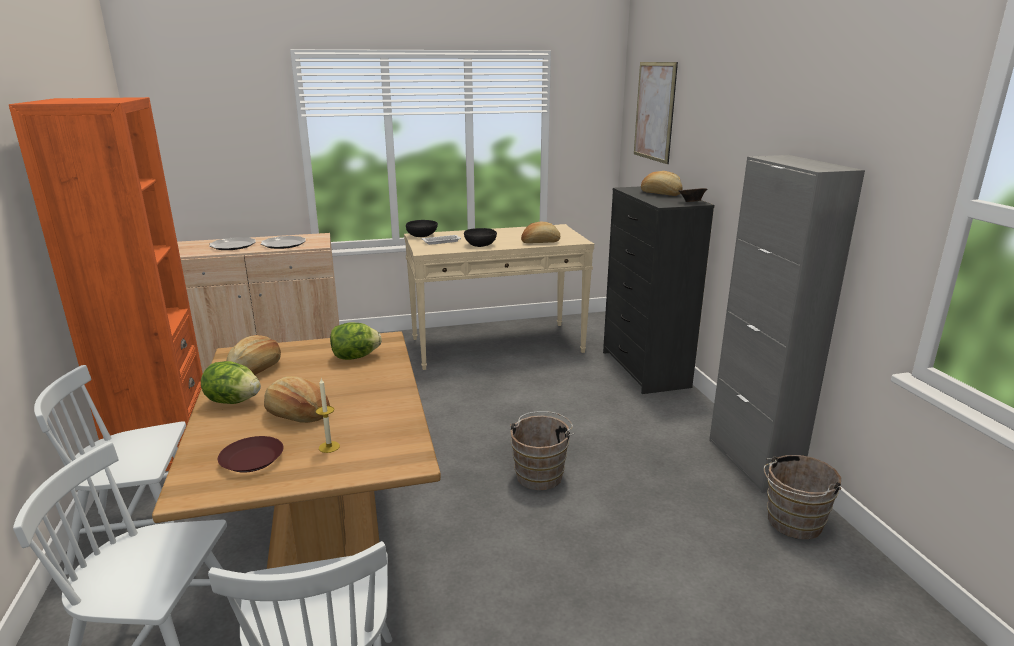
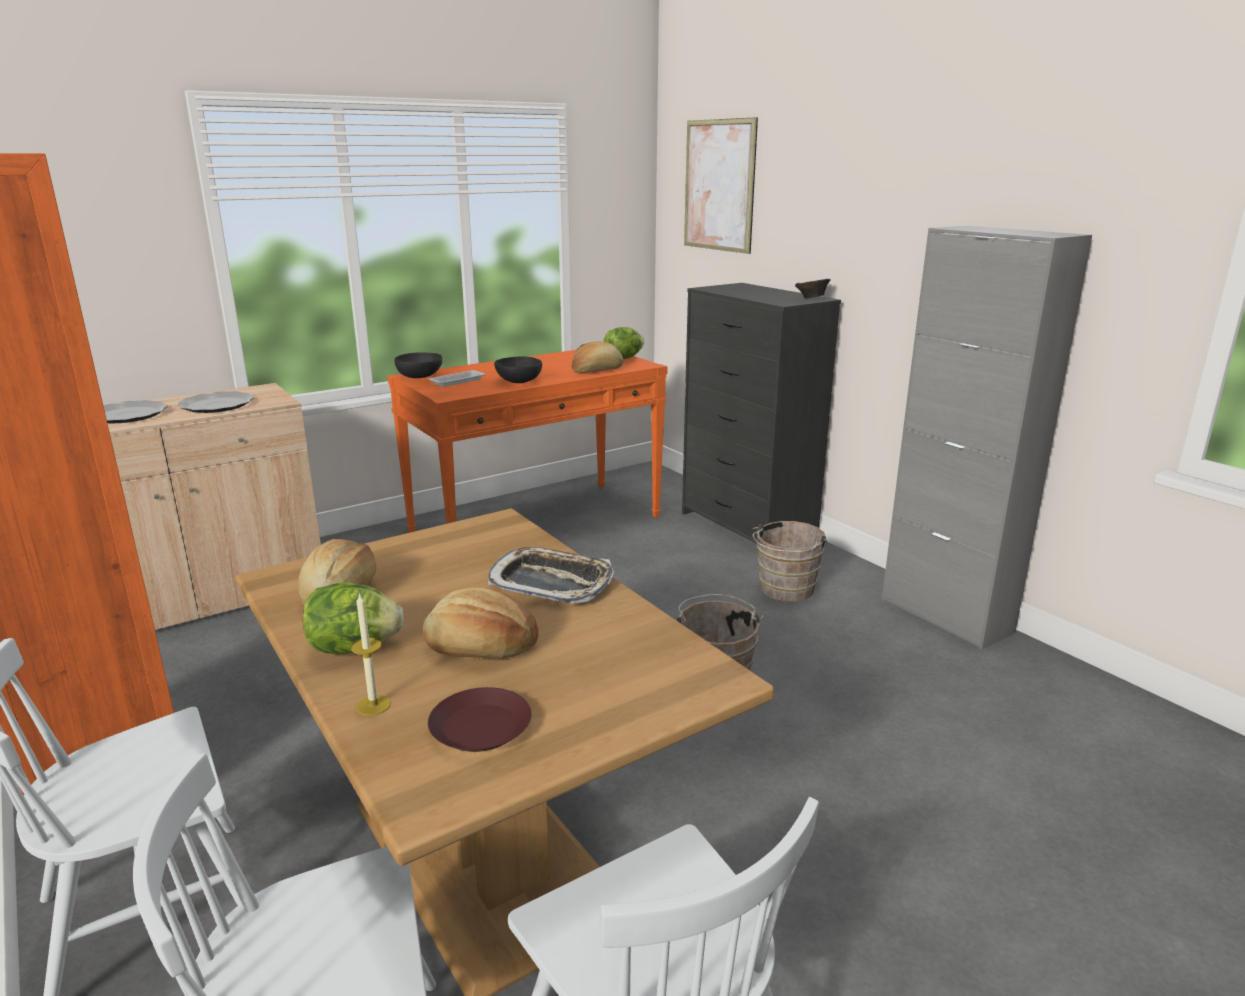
camera: 20 degrees left, 0 degrees up
(329, 447) = (581, 685): candle -> candle (373, 705)
(355, 357) = (482, 553): lettuce -> lettuce (623, 358)
(375, 382) = (551, 583): none -> tray
(497, 345) = (537, 523): beige console table -> orange console table
(661, 194) = (759, 291): bread -> none
(792, 524) = (1037, 678): brown bucket -> brown bucket (784, 591)

